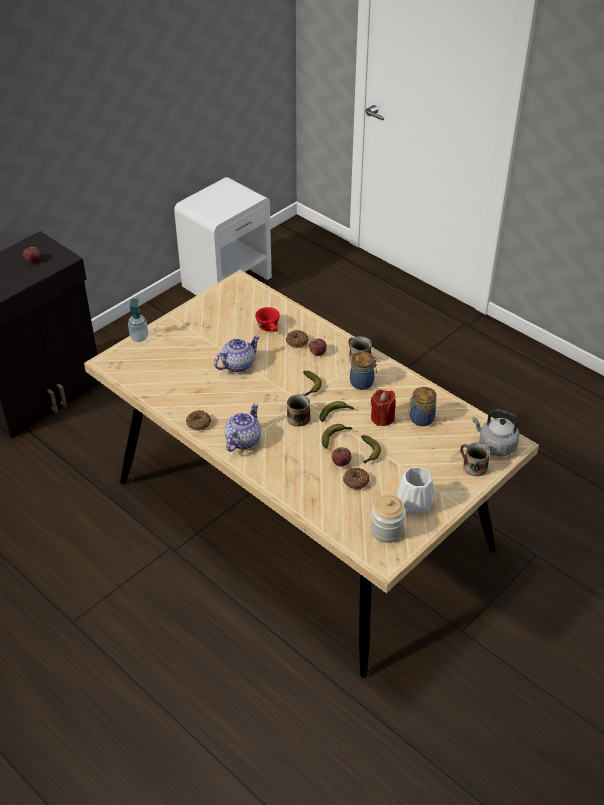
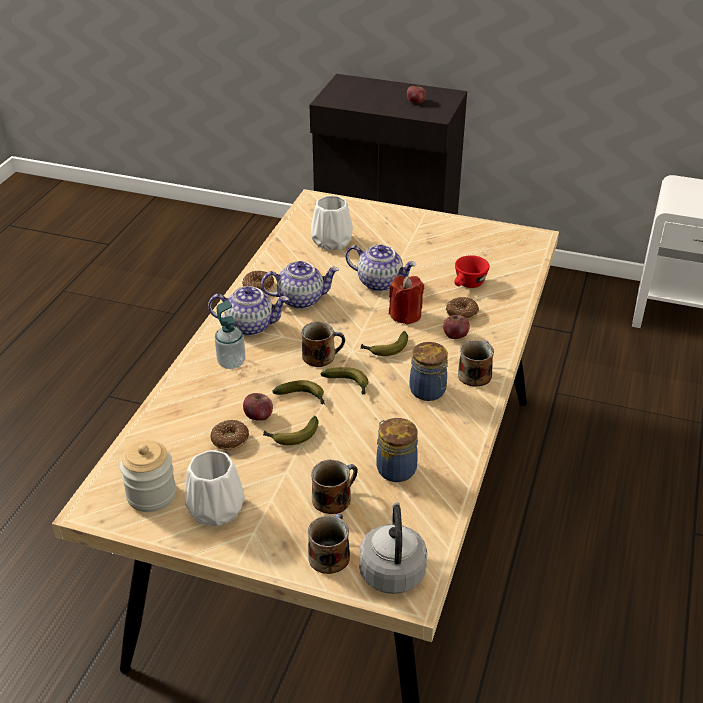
camera: 65 degrees right, 5 degrees down
(139, 337) = (370, 206): soap dispenser -> soap dispenser (231, 362)
(171, 370) = (333, 242): none -> white vase
(230, 407) = (301, 299): none -> teapot
(382, 418) = (370, 430): red candle -> red candle (405, 315)
(430, 451) = (333, 498): none -> mug

